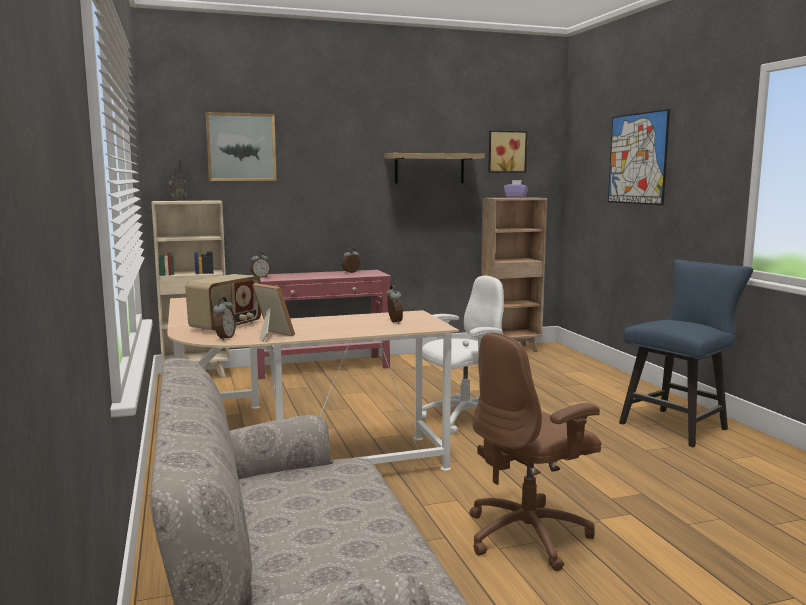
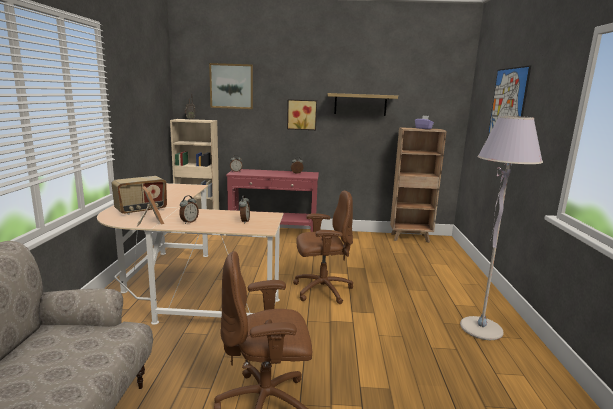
camera: 20 degrees right, 5 degrees up
(224, 338) = (122, 220): alarm clock -> alarm clock (189, 222)
(463, 419) = (321, 290): white office chair -> brown office chair
(506, 151) = (421, 94): picture -> picture (302, 114)
(678, 425) = (481, 329): blue chair -> grey floor lamp

